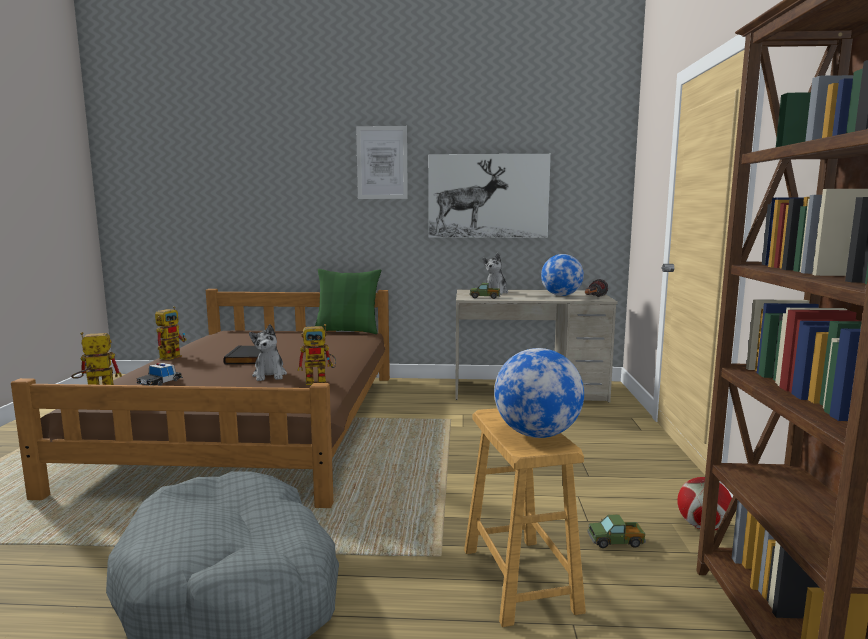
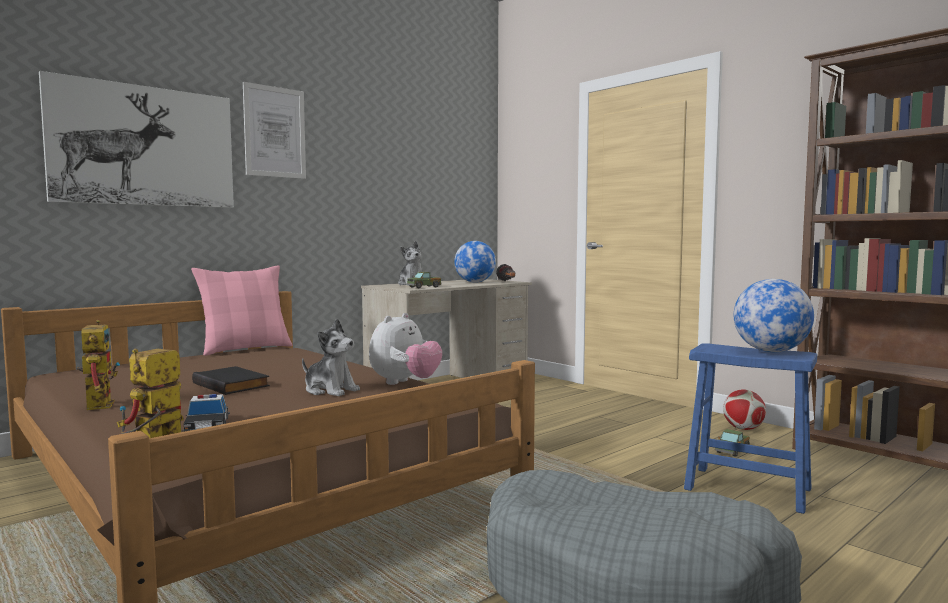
camera: 45 degrees left, 5 degrees down
(321, 381) = (405, 383): toy robot -> plush toy
(347, 331) = (245, 349): green pillow -> pink pillow
(488, 196) = (386, 181): picture -> picture (144, 146)
(520, 579) = (747, 488): brown stool -> blue stool

